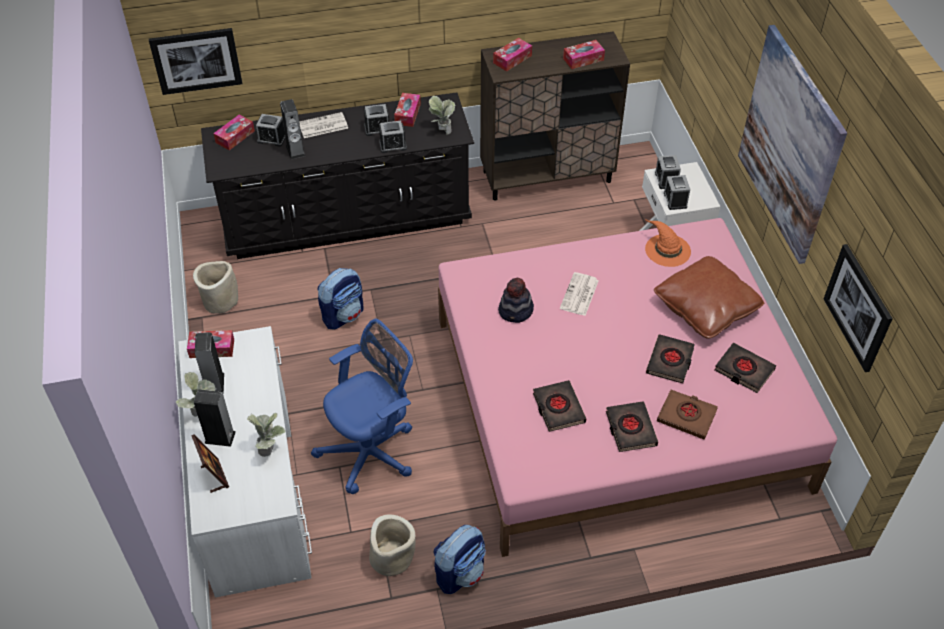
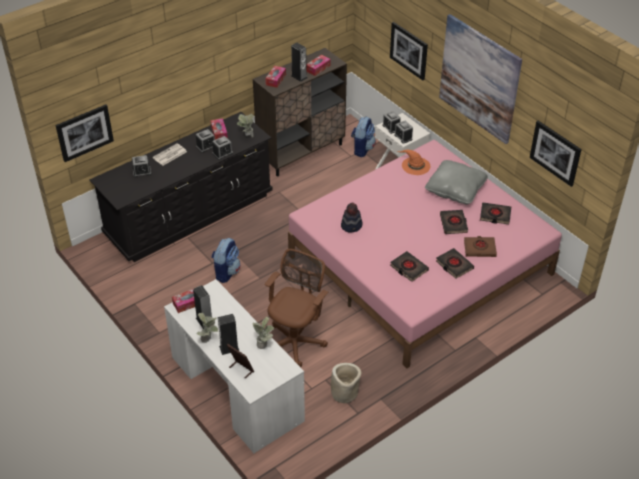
camera: 25 degrees left, 5 degrees down
(220, 300) = (140, 290): beige planter -> none
(235, 137) = (116, 178): tissue box -> none
(295, 150) = (162, 174): speaker -> speaker (299, 76)
(372, 451) = (295, 341): blue office chair -> brown office chair
(460, 572) = (388, 385): backpack -> backpack (362, 149)
(579, 295) = (382, 205): newspaper -> none
(705, 307) = (455, 189): brown pillow -> grey pillow
(720, 68) = (409, 50): none -> picture

